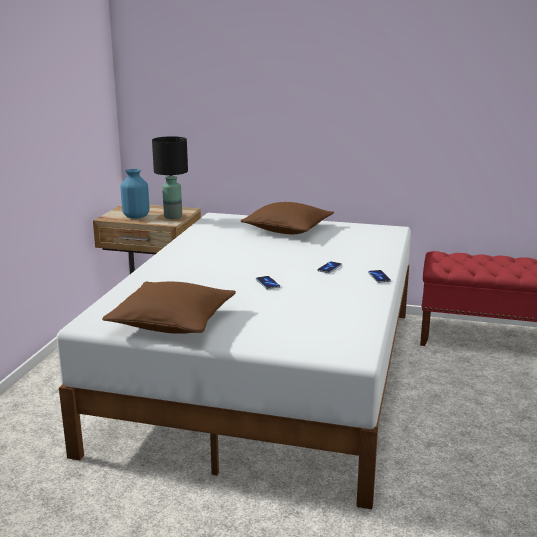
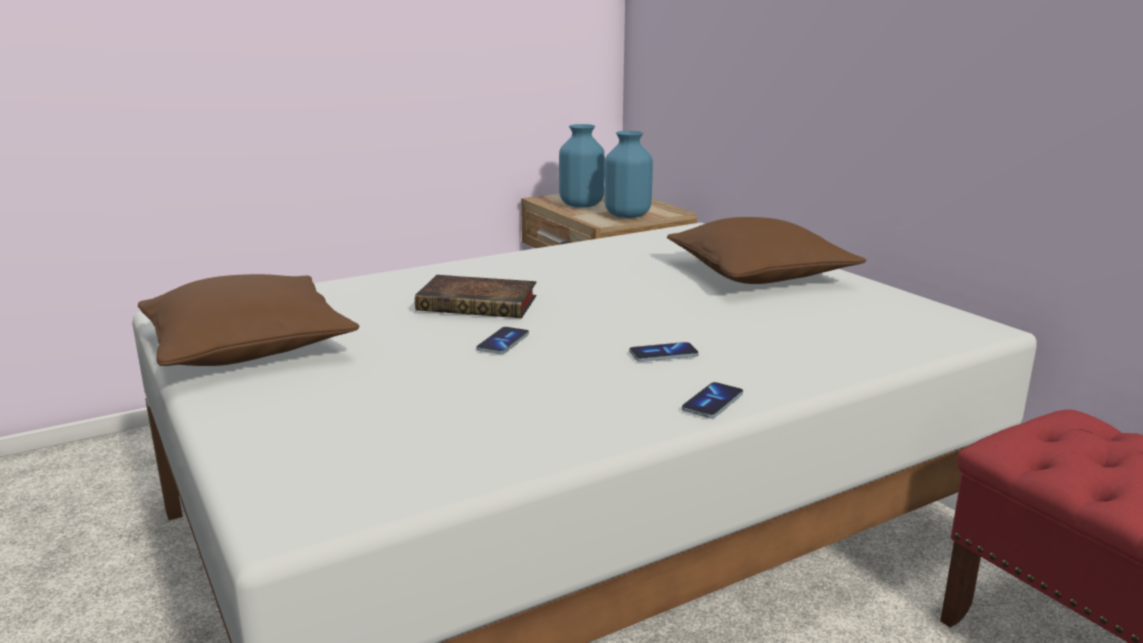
camera: 45 degrees right, 0 degrees up
(173, 216) = (627, 215): black table lamp -> blue vase
(217, 273) = (481, 304): none -> book

